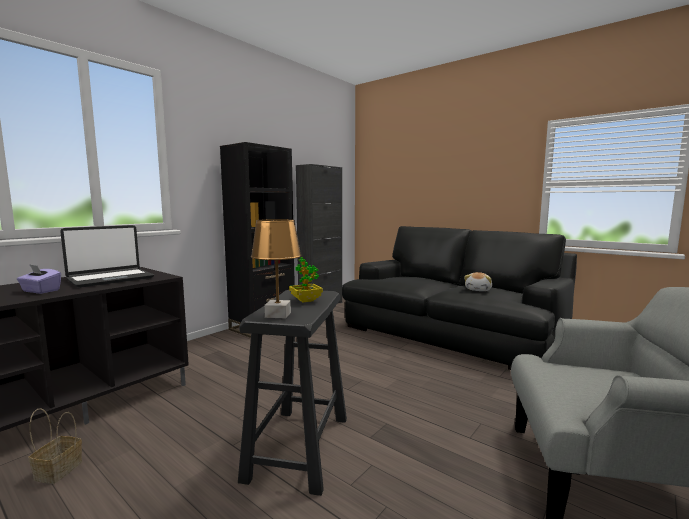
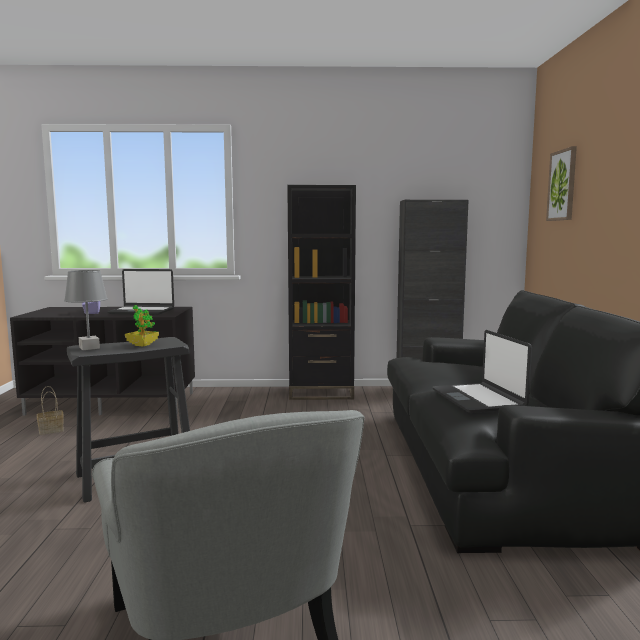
camera: 50 degrees right, 0 degrees up
(278, 315) = (89, 348): brown table lamp -> grey table lamp
(396, 162) = (562, 185): none -> picture
(478, 290) = (478, 399): plush toy -> laptop

